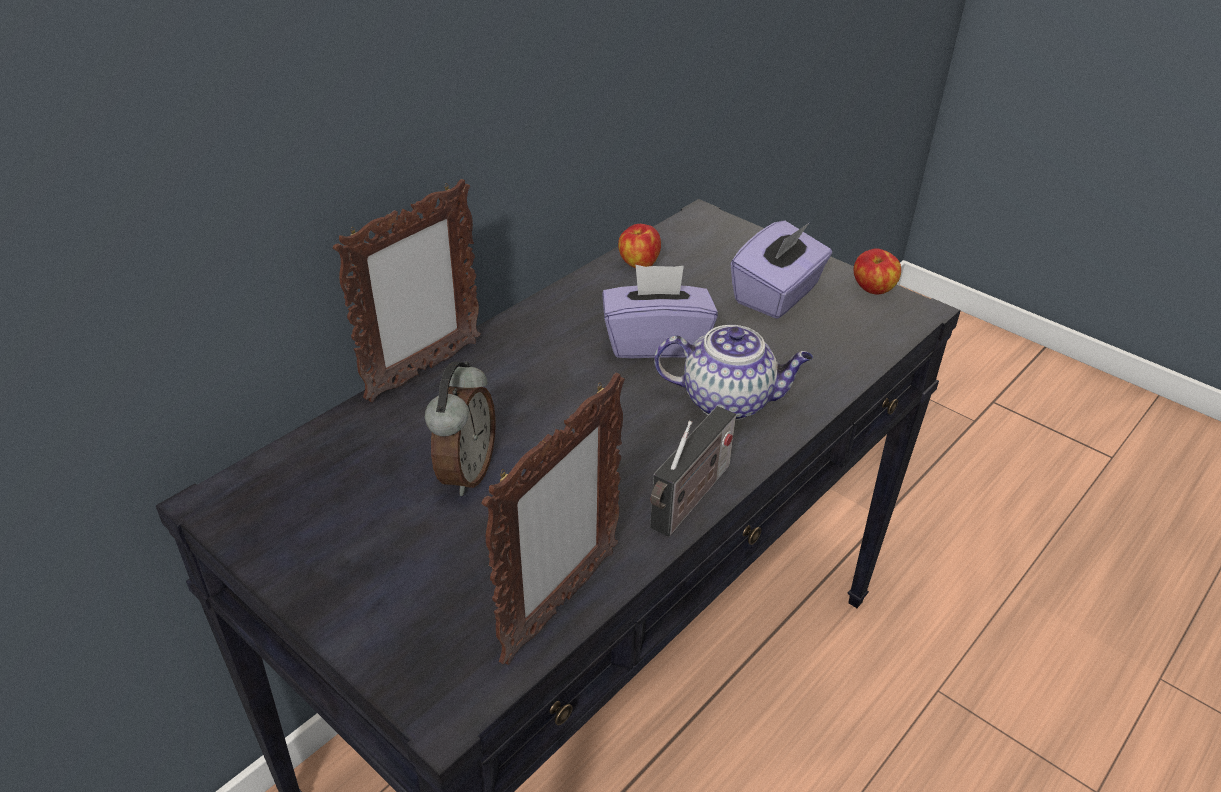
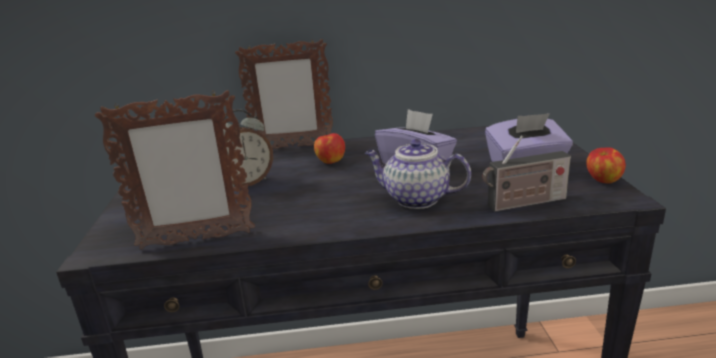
camera: 45 degrees right, 15 degrees down
(638, 264) = (461, 136): apple -> apple (330, 161)
(689, 501) = (321, 228): radio -> radio (523, 203)
(729, 401) = (415, 199): teapot -> teapot turned 150 degrees clockwise

